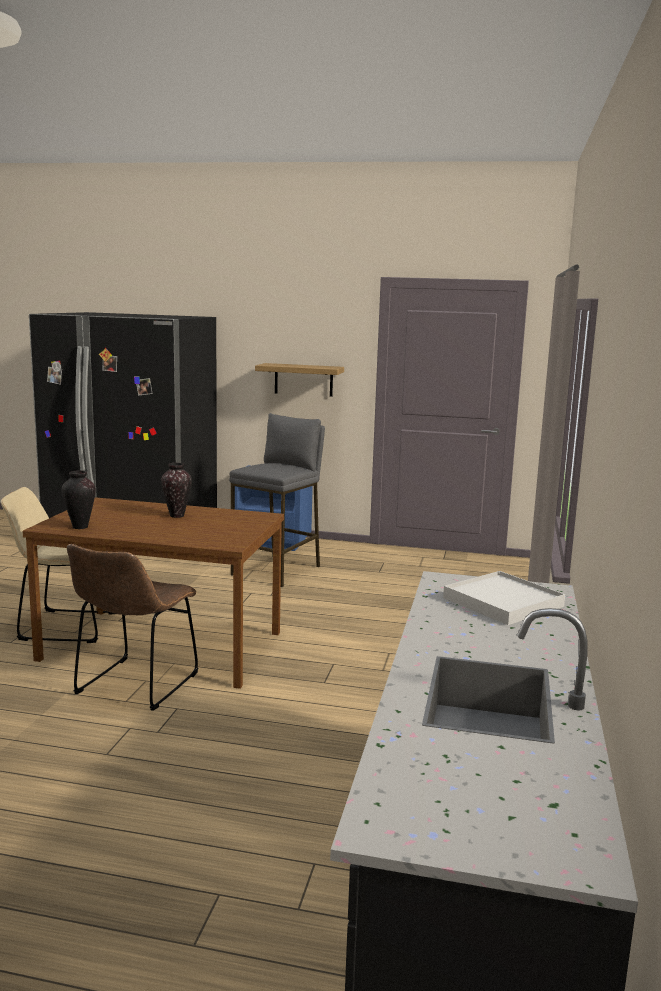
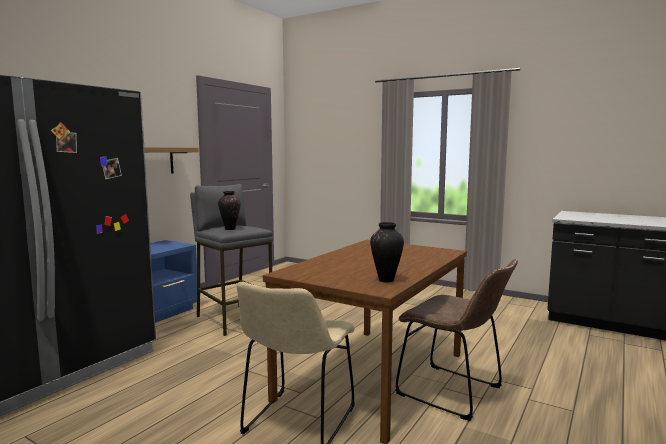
camera: 70 degrees left, 5 degrees down
(177, 516) = (360, 257): vase -> vase (230, 229)
(503, 602) = (595, 216): white tray -> none

